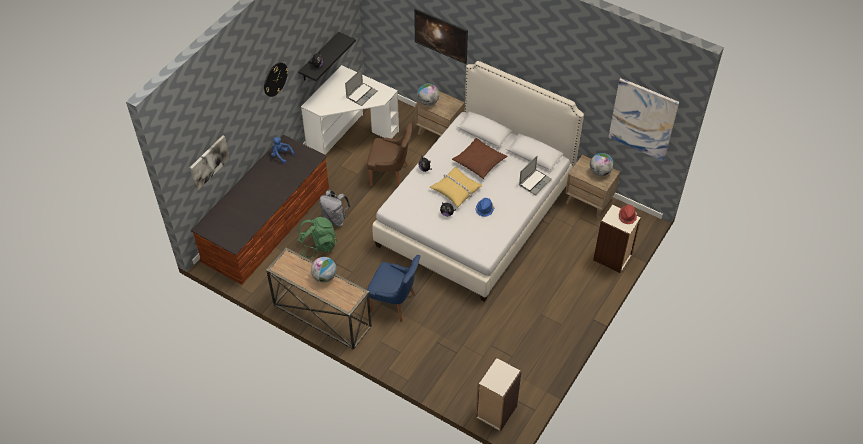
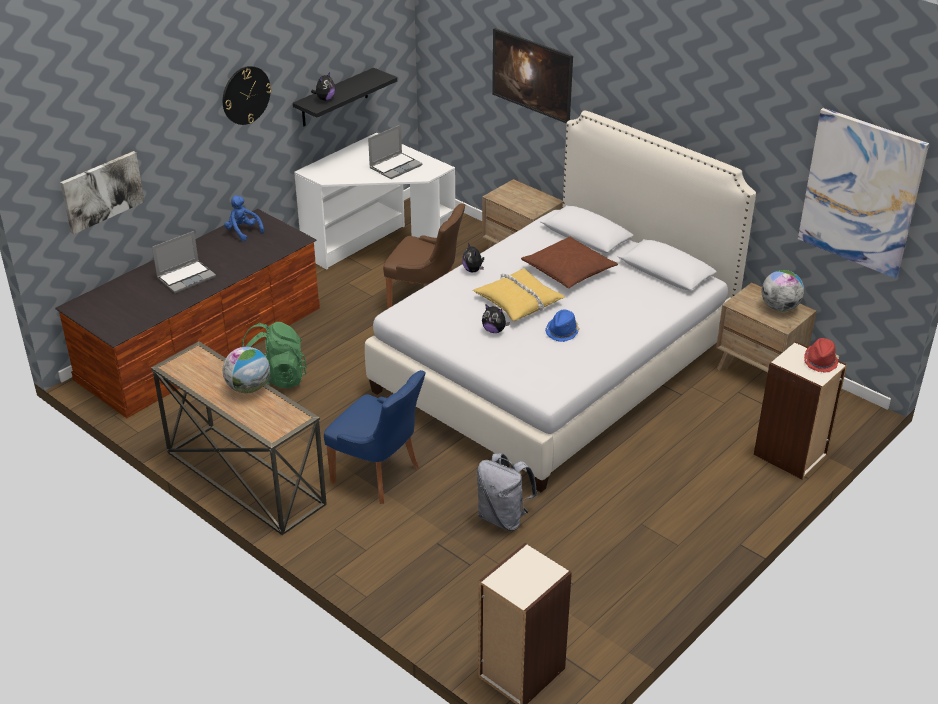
camera: 10 degrees right, 15 degrees down
(335, 219) = (315, 349): grey backpack -> grey backpack (503, 517)
(428, 102) = (504, 195): globe -> none
(535, 182) = (659, 305): laptop -> laptop (186, 277)

